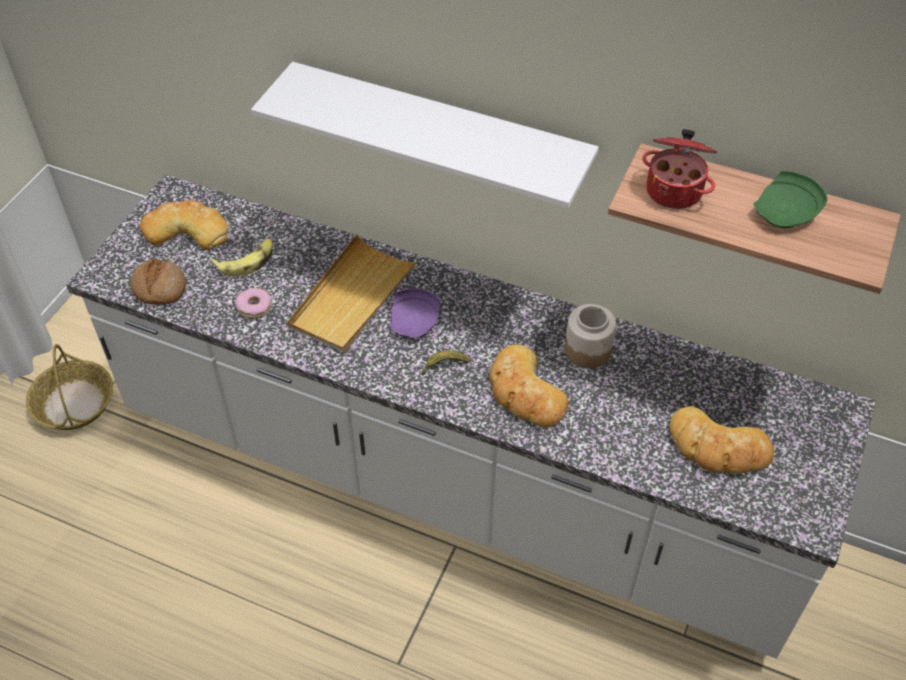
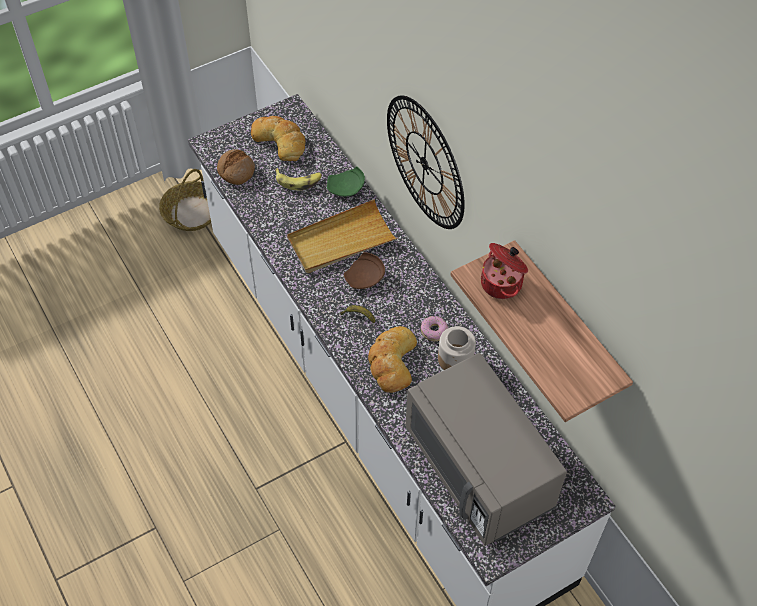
camera: 35 degrees right, 5 degrees up
(254, 307) = (279, 213): donut -> donut (434, 331)
(415, 322) = (365, 278): purple plate -> brown plate
(440, 132) = (425, 163): white shelf -> wall clock
(717, 448) = (478, 469): bread -> grey microwave
(786, 213) = (557, 337): green plate -> green plate (346, 188)

